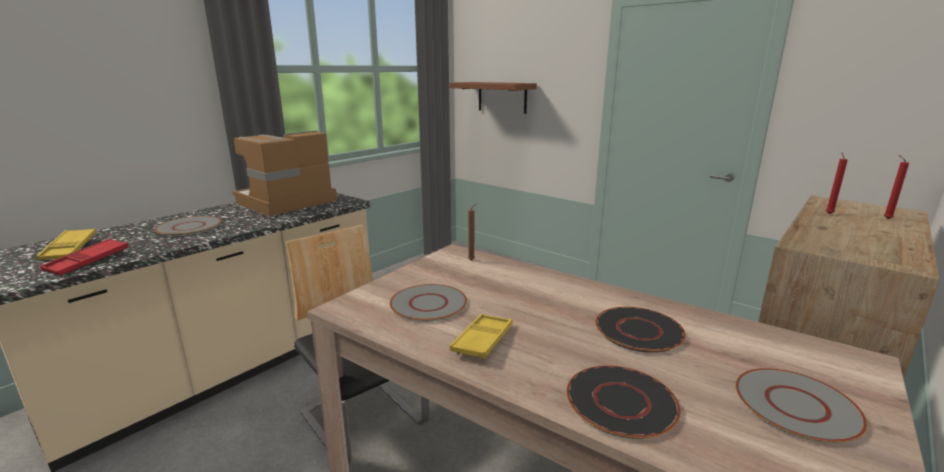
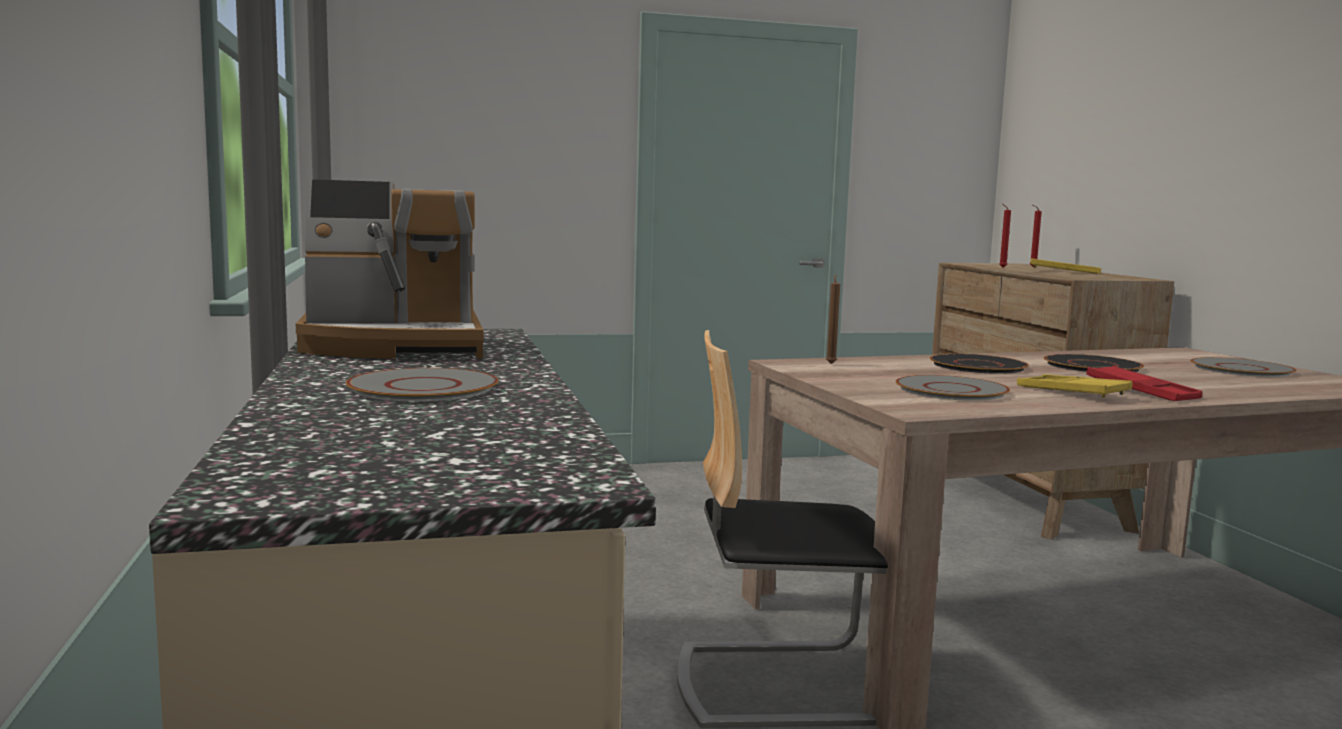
camera: 55 degrees left, 10 degrees down
(69, 249) = (371, 446): yellow tray -> yellow tray (1064, 272)
(88, 261) = (530, 439): red tray -> red tray (1141, 391)
(286, 202) = (396, 346): coffee machine -> coffee machine turned 90 degrees counterclockwise
(502, 97) = (434, 161): brown shelf -> none
(620, 401) = (1217, 389): black plate -> black plate (977, 366)

